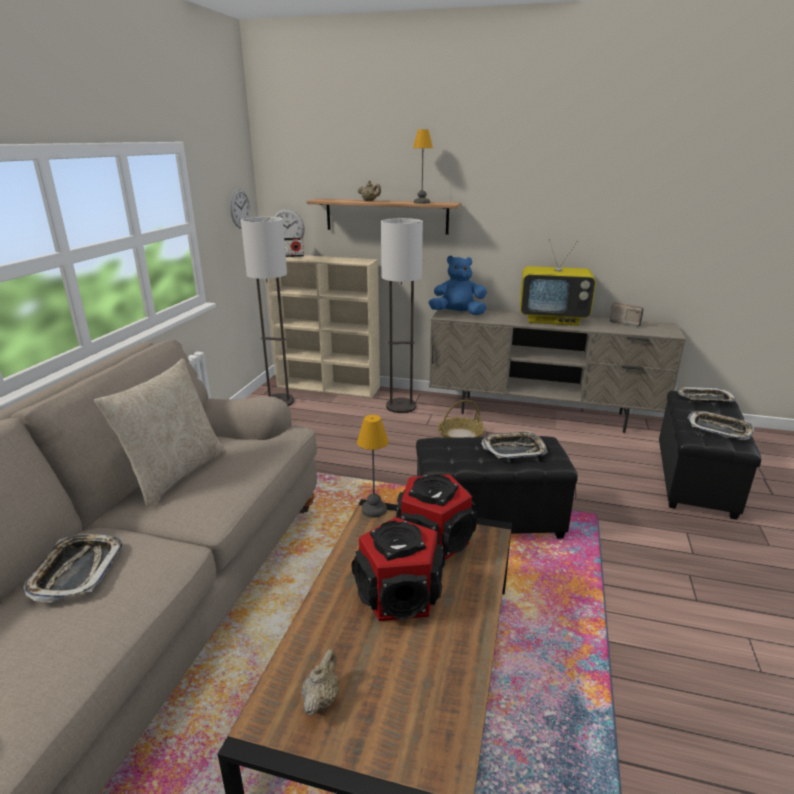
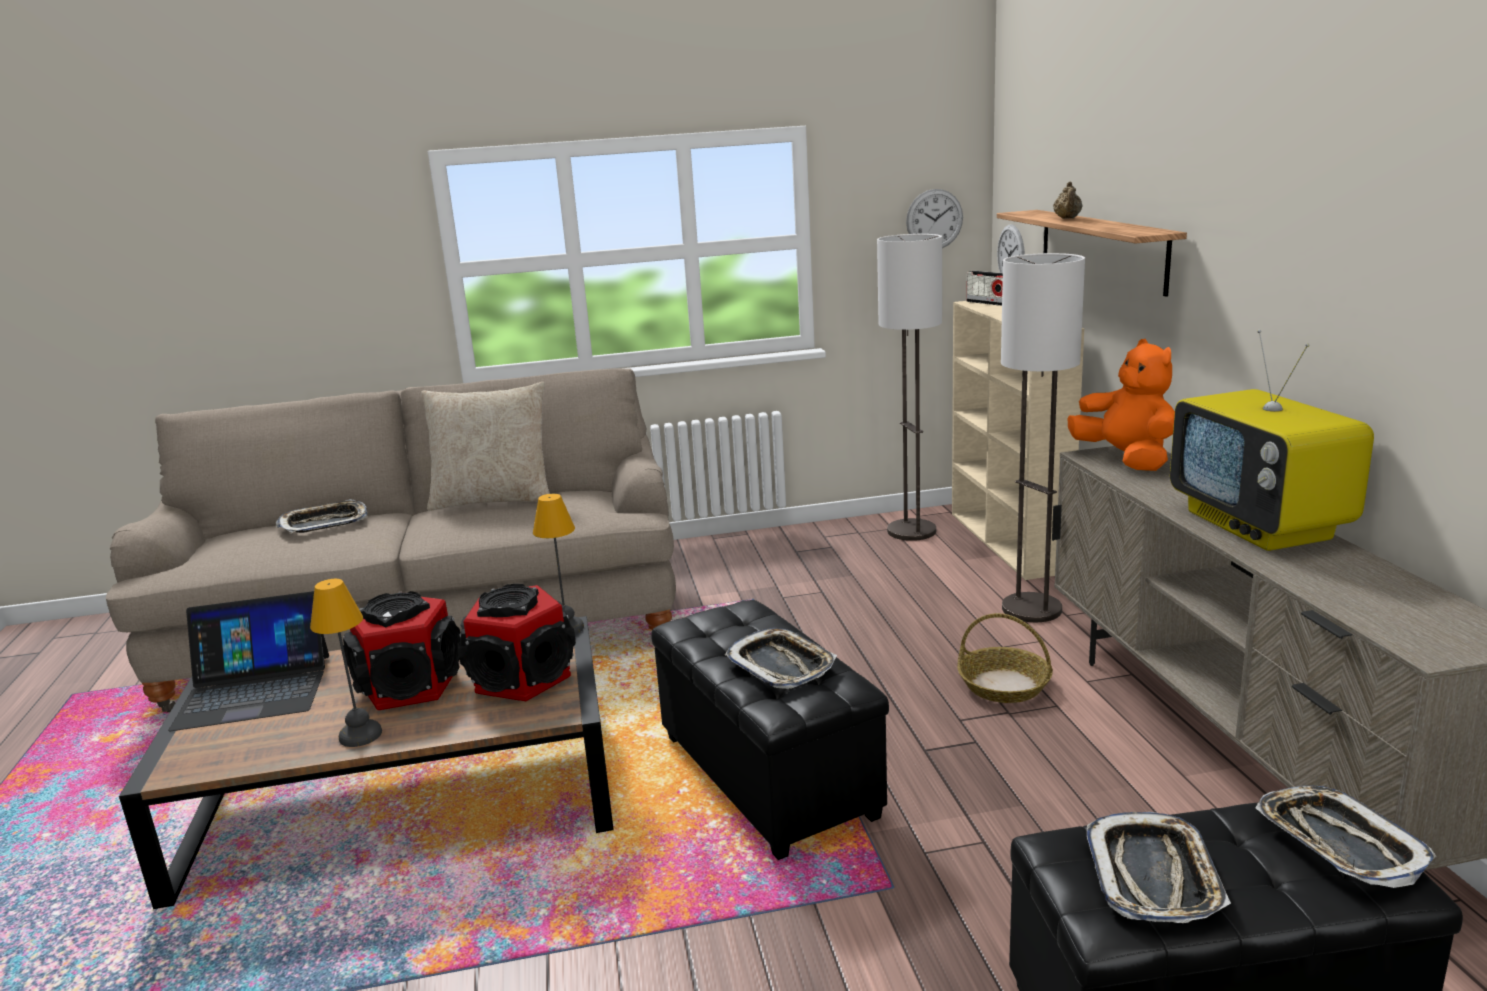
camera: 65 degrees right, 5 degrees down
(321, 698) = (254, 691): beige teapot -> laptop
(422, 202) = (1116, 227): table lamp -> table lamp (360, 736)
(457, 314) = (1126, 460): blue plush toy -> orange plush toy
(625, 323) = (1406, 591): radio -> none

